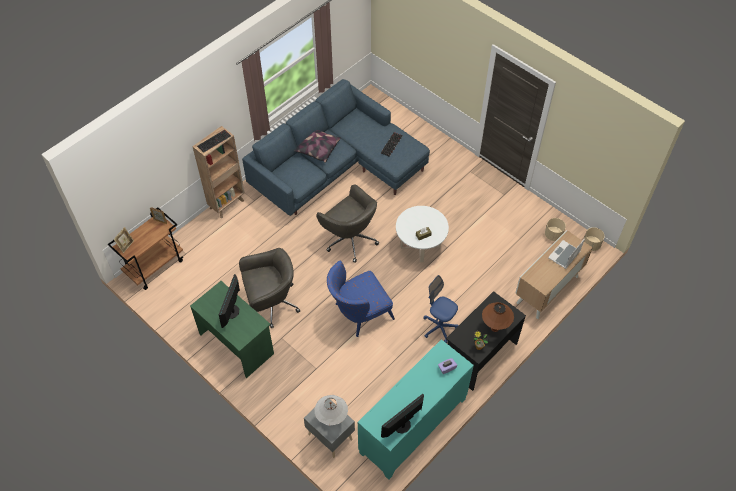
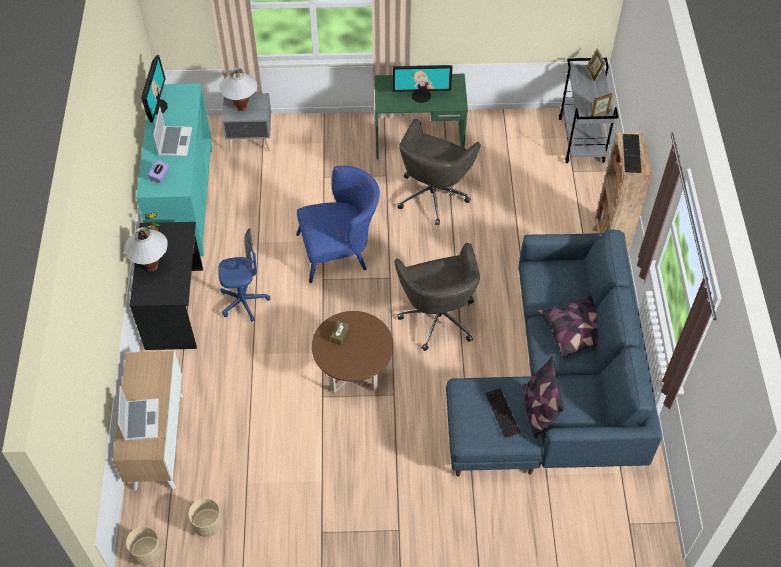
camera: 135 degrees right, 0 degrees up
(155, 266) = (581, 140): brown cart -> grey cart
(232, 311) = (421, 95): monitor -> monitor turned 120 degrees clockwise
(350, 239) = (438, 316): grey office chair -> grey office chair turned 105 degrees counterclockwise
(358, 313) = (340, 251): blue armchair -> blue armchair turned 60 degrees clockwise
(375, 134) = (538, 410): none -> pillow
(416, 387) = (174, 141): none -> laptop
(420, 246) = (353, 372): white coffee table -> brown coffee table
(494, 328) = (152, 267): brown table lamp -> white table lamp

